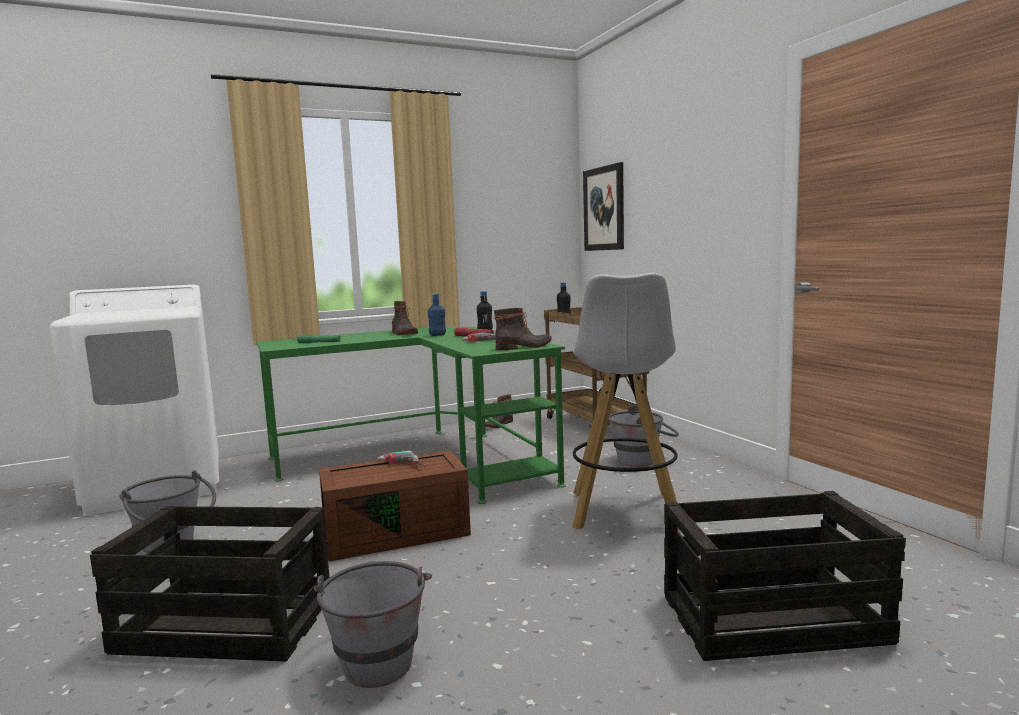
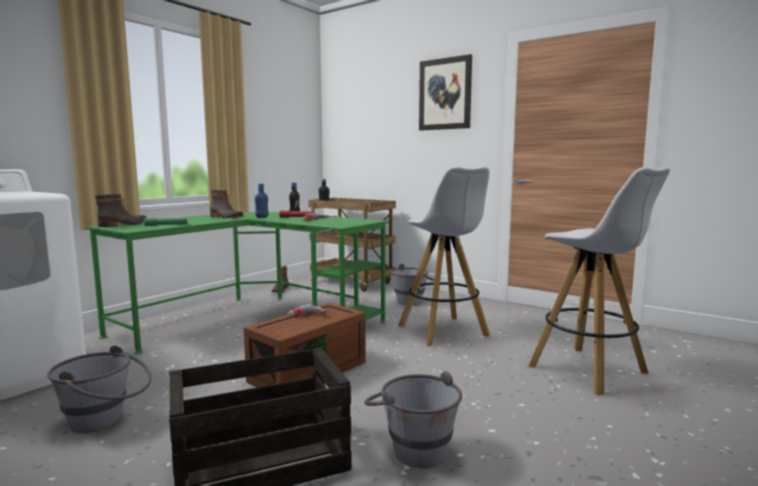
camera: 30 degrees left, 0 degrees up
(524, 347) = (362, 222): boot -> boot (123, 224)
(604, 209) = (348, 126): picture -> picture (445, 94)
(770, 619) = (589, 370): crate -> white stool

